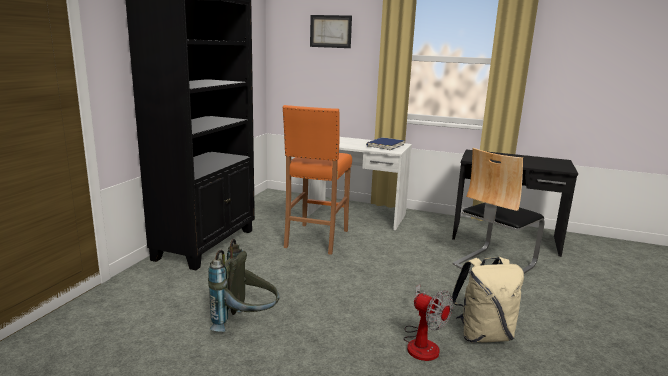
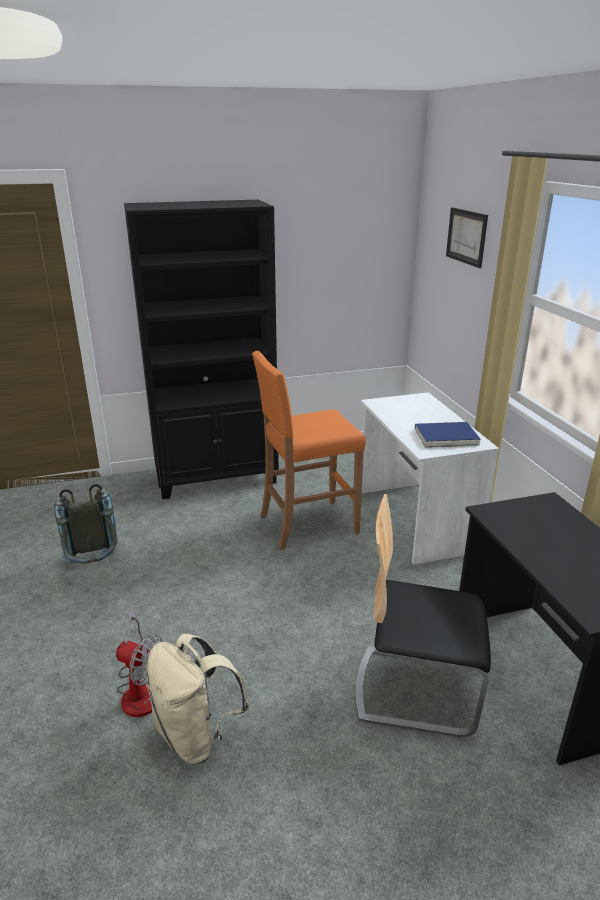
camera: 55 degrees right, 10 degrees up
(422, 343) = (140, 689): fan -> fan turned 75 degrees counterclockwise

